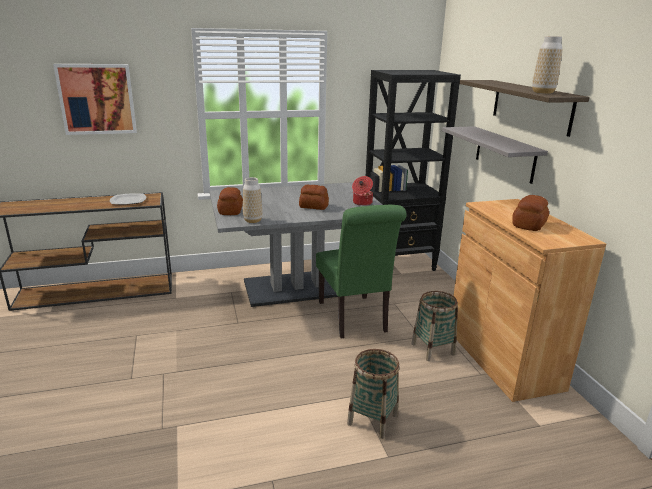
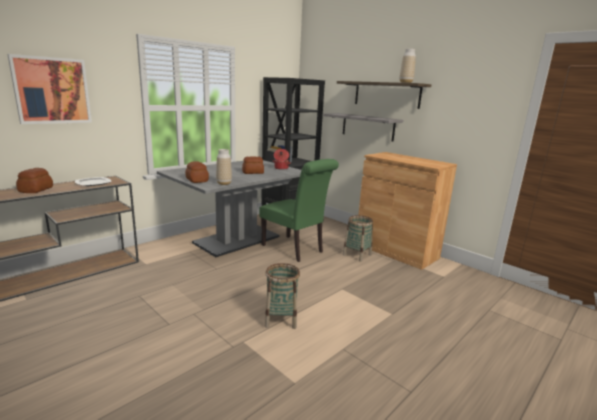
camera: 30 degrees left, 5 degrees down
(372, 419) = (364, 298): basket -> basket (281, 319)
(529, 225) = (413, 160): bread -> bread (37, 190)

